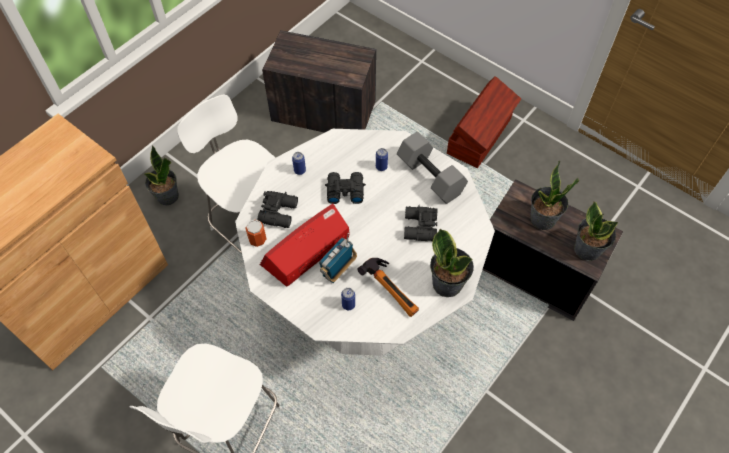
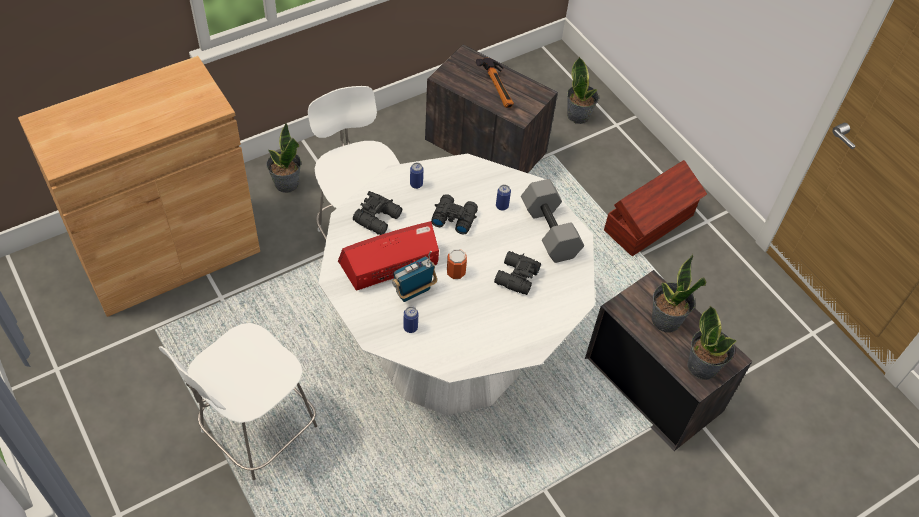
camera: 15 degrees right, 5 degrees down
(257, 239) = (346, 237): can -> can (456, 272)
(392, 290) = (461, 328): hammer -> hammer (499, 89)
(447, 283) = (521, 340): potted plant -> potted plant (578, 115)

